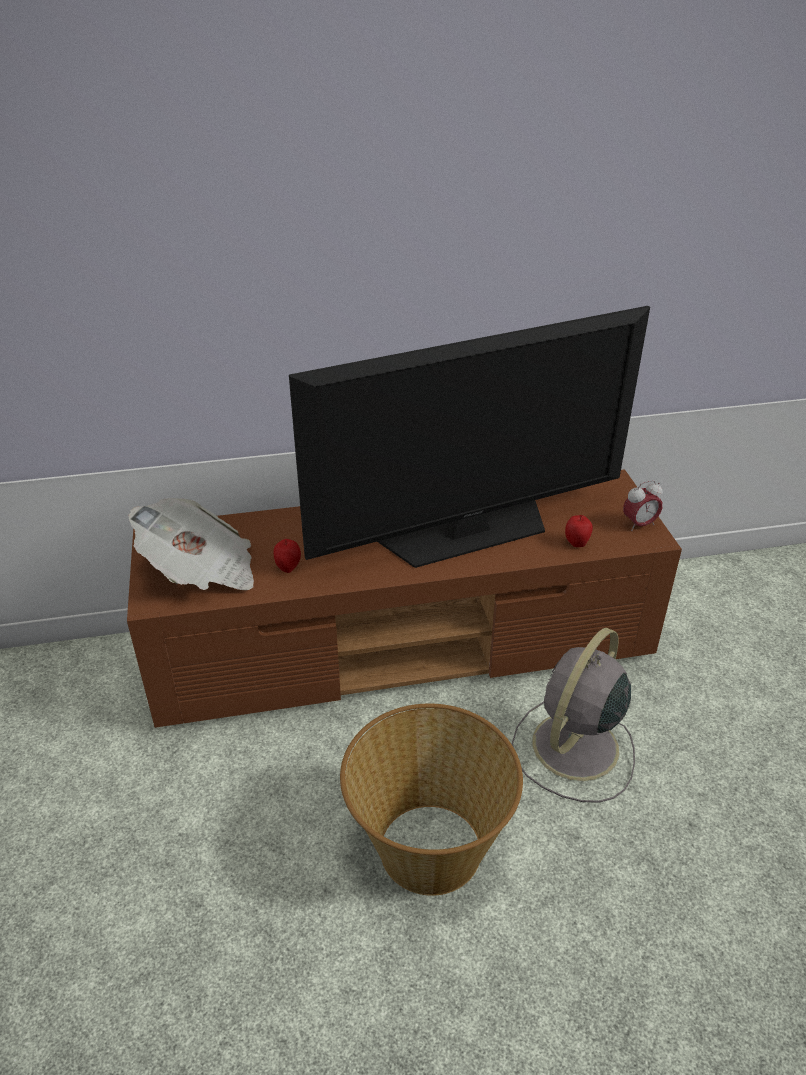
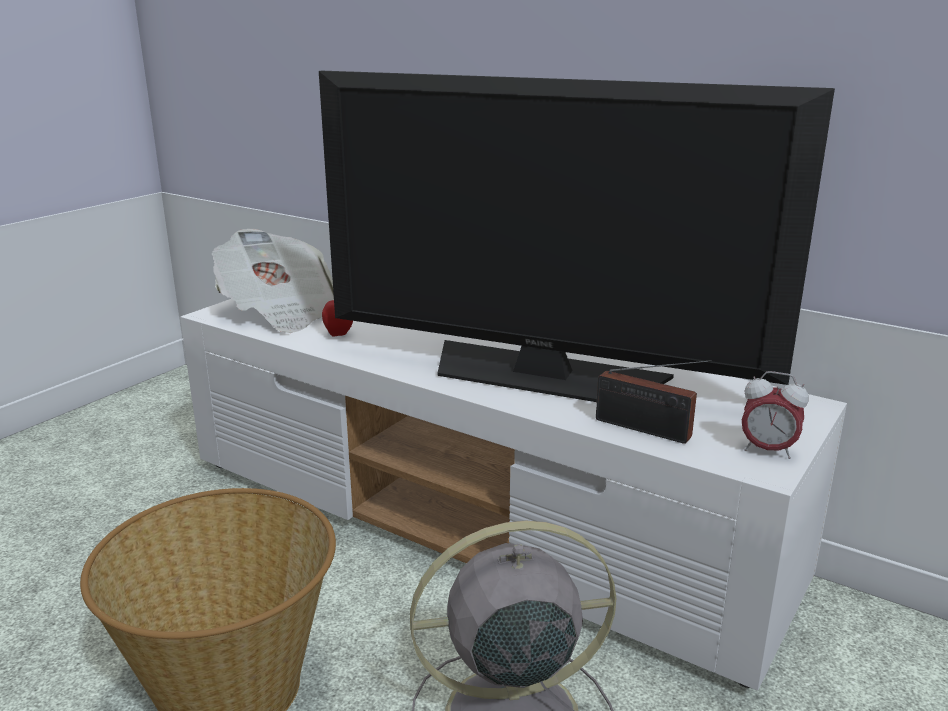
camera: 45 degrees right, 15 degrees down
(405, 646) = (478, 521): brown tv stand -> white tv stand
(576, 543) = (647, 430): apple -> radio

